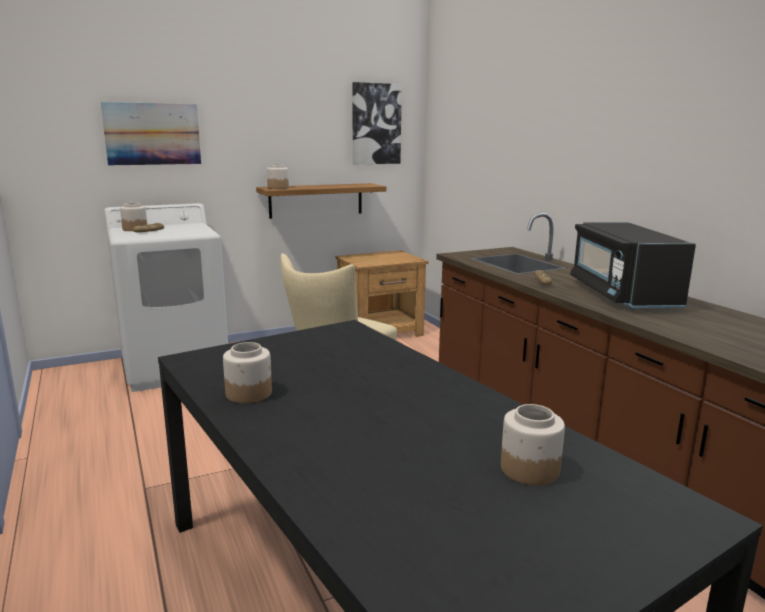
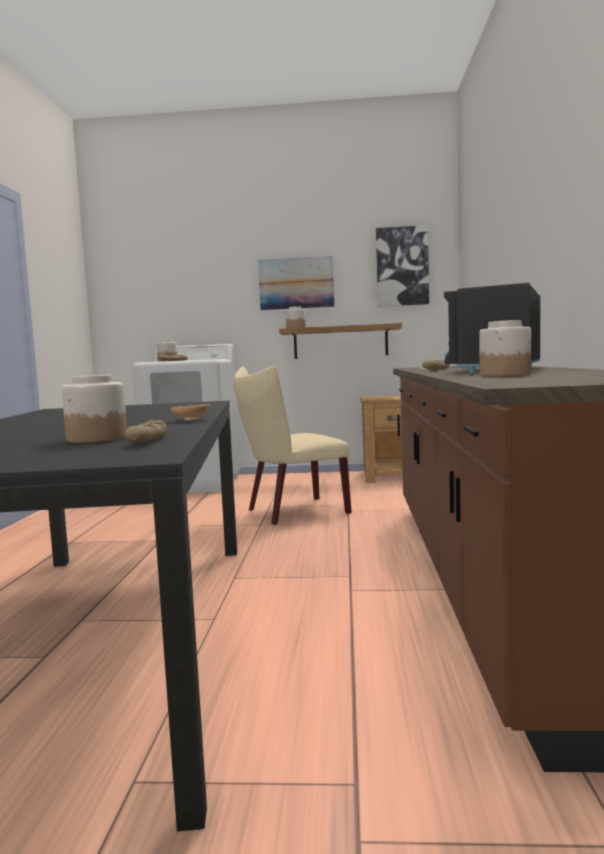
camera: 30 degrees right, 10 degrees down
(152, 134) = (197, 287): picture -> picture (296, 283)
(249, 393) = (41, 417): jar -> jar (505, 375)
(482, 397) = (191, 420): none -> brown bowl
(596, 469) = (148, 440): none -> bread

